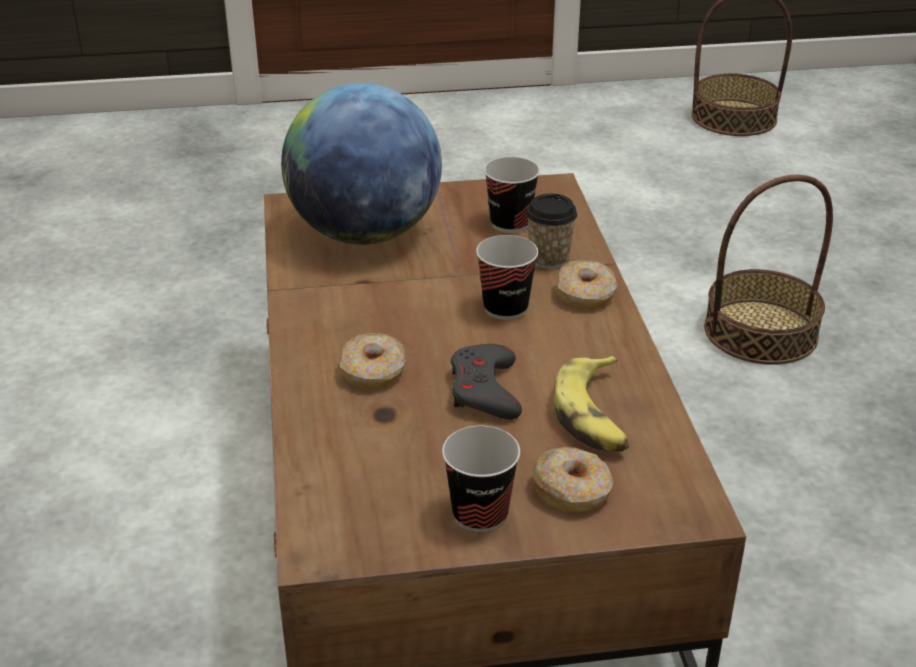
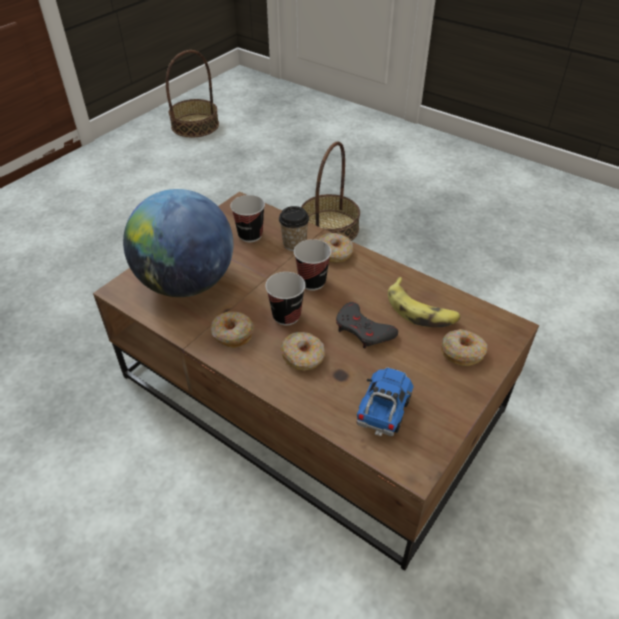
camera: 45 degrees left, 10 degrees up
(334, 306) = (232, 334): none -> donut
(373, 478) = (384, 411): none -> toy truck
(480, 514) = (447, 392): cup -> cup (286, 316)

